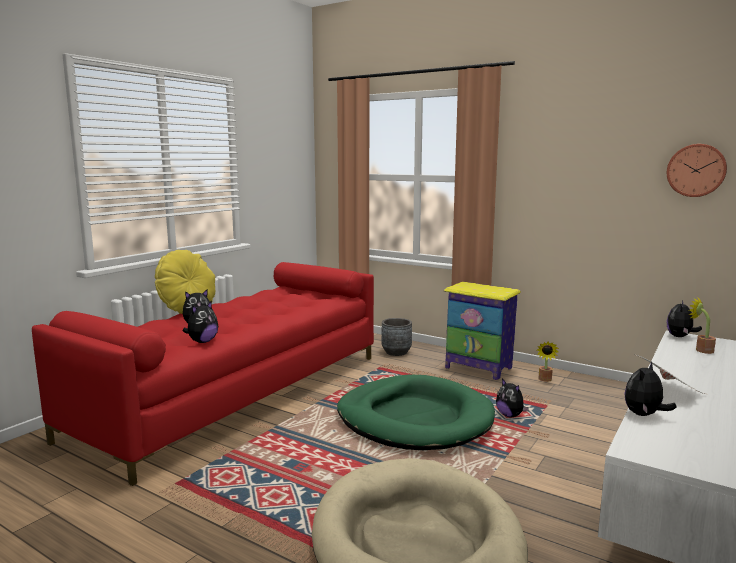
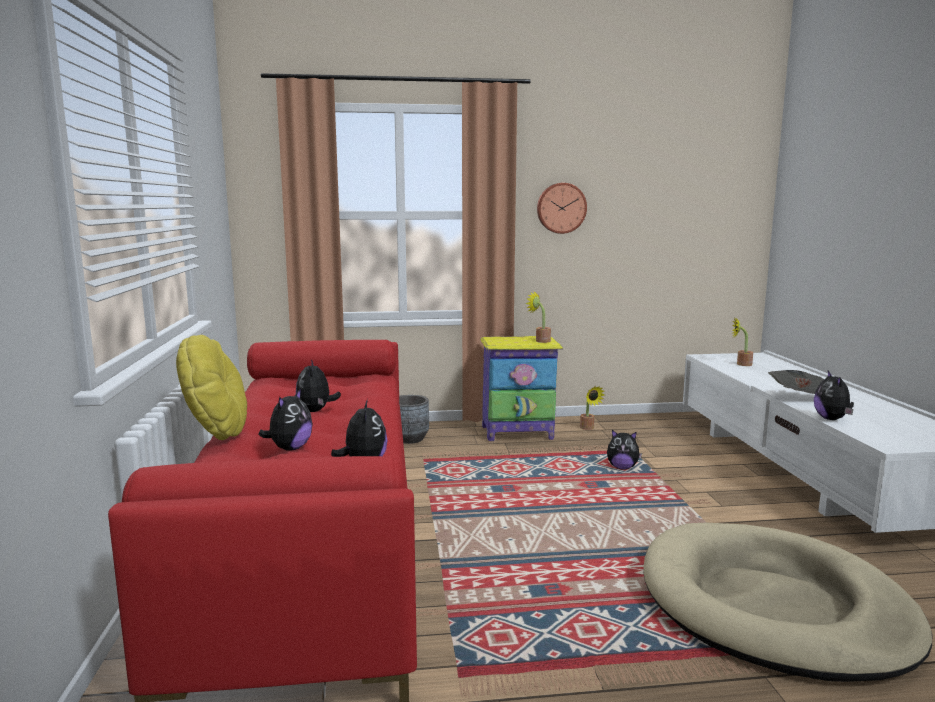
camera: 40 degrees left, 0 degrees up
(414, 418) = (556, 499): green dog bed -> none
(496, 291) = (540, 340): none -> potted plant
(680, 337) = (706, 357): plush toy -> plush toy (316, 411)
(696, 170) = (695, 201): wall clock -> wall clock (561, 208)

